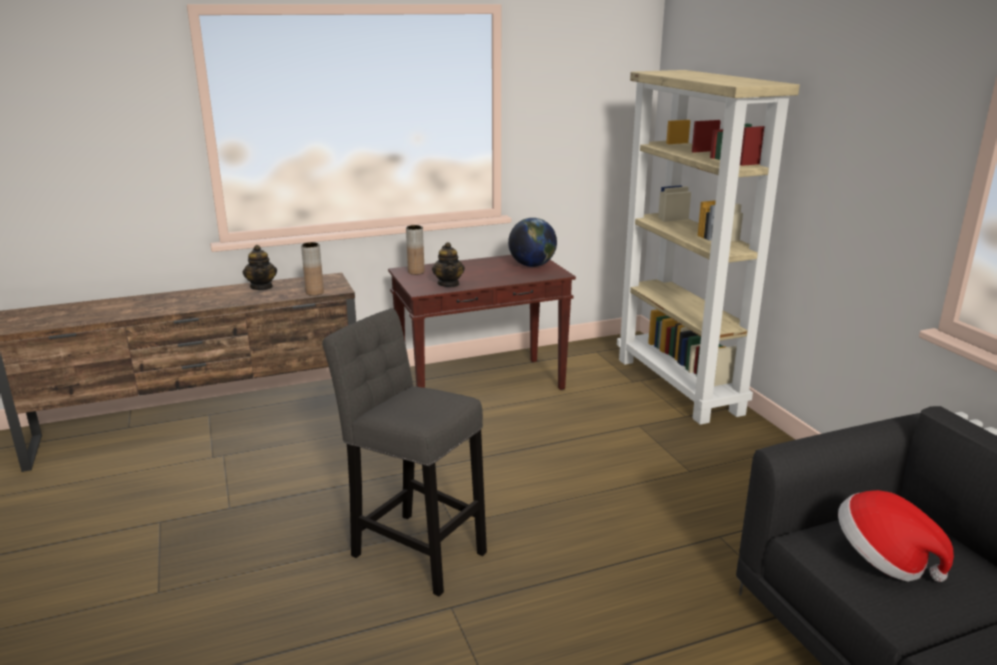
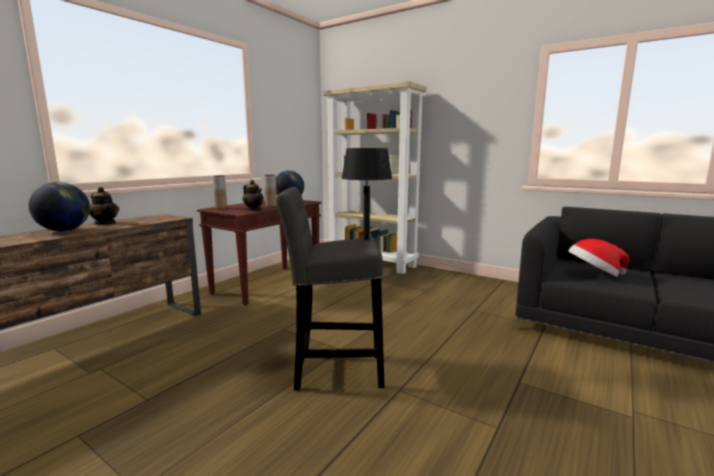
camera: 35 degrees left, 10 degrees down
(214, 296) = (64, 231): none -> globe
(314, 292) = (160, 220): brown vase -> brown vase (271, 206)
(458, 401) = (366, 239): none -> black table lamp

